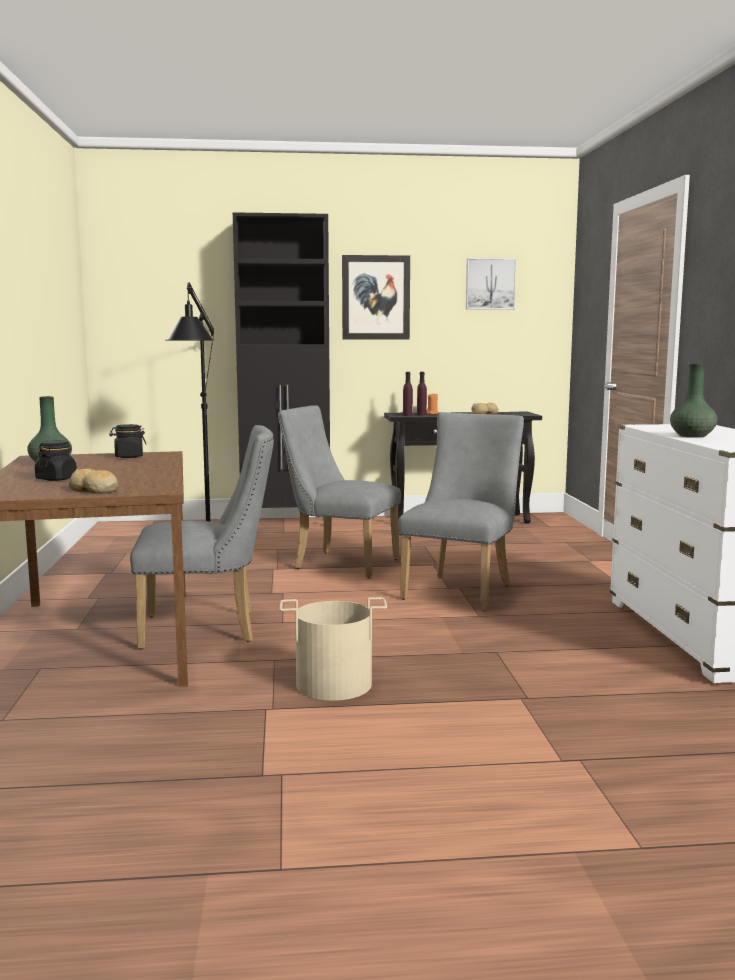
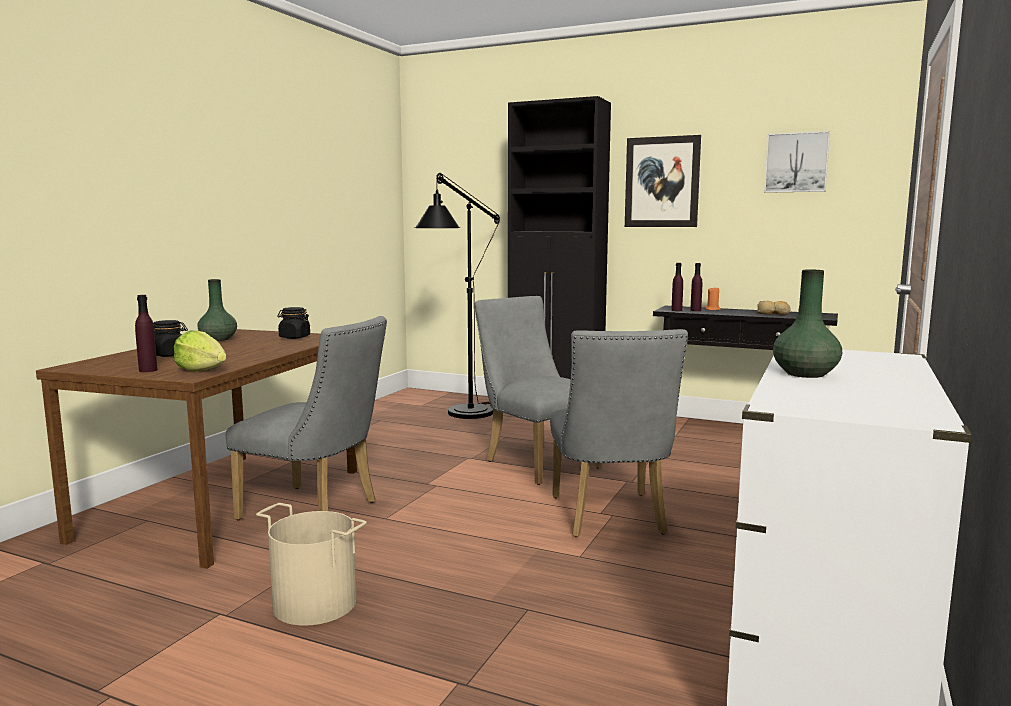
camera: 30 degrees right, 0 degrees up
(94, 490) = (148, 370): bread -> purple bottle
(151, 485) = (202, 370): none -> lettuce
(461, 590) = (610, 519): grey chair -> grey chair turned 120 degrees clockwise

